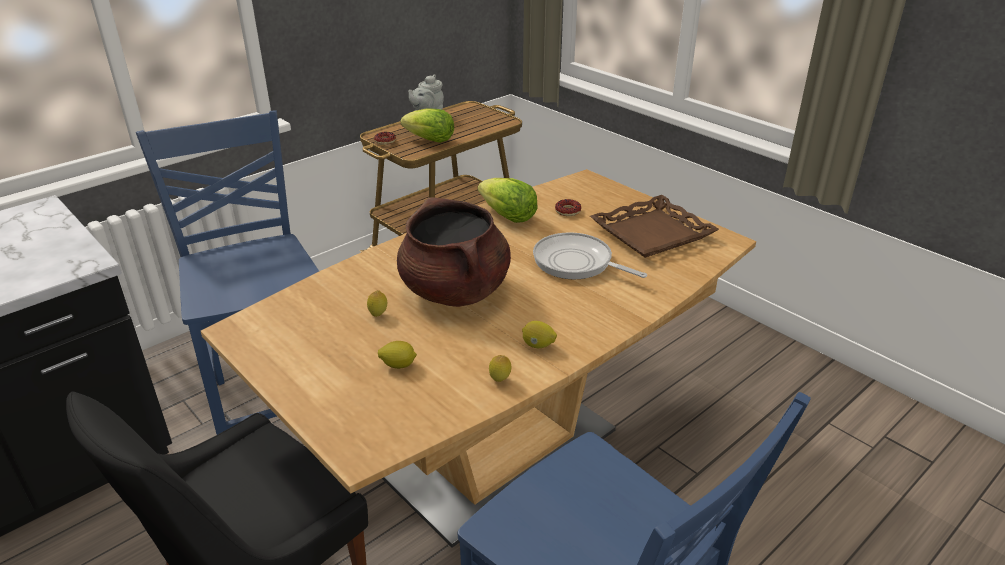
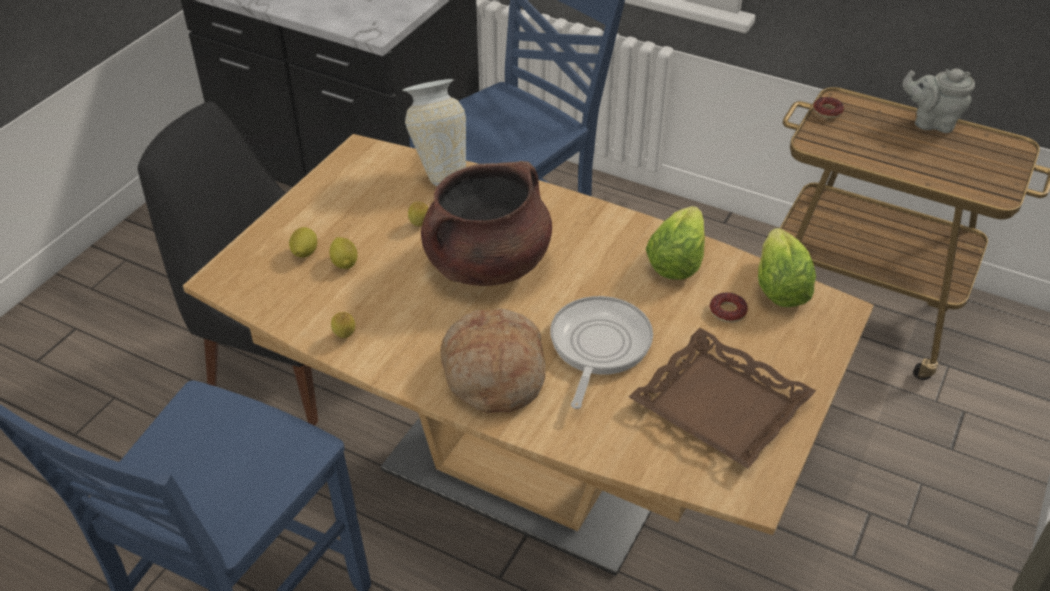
camera: 70 degrees right, 10 degrees up
(312, 291) = (440, 171): none -> vase
(430, 140) = (864, 145): lettuce -> lettuce (779, 288)
(538, 345) = (413, 351): lemon -> lemon (304, 253)
(583, 312) = (493, 374): none -> bread

